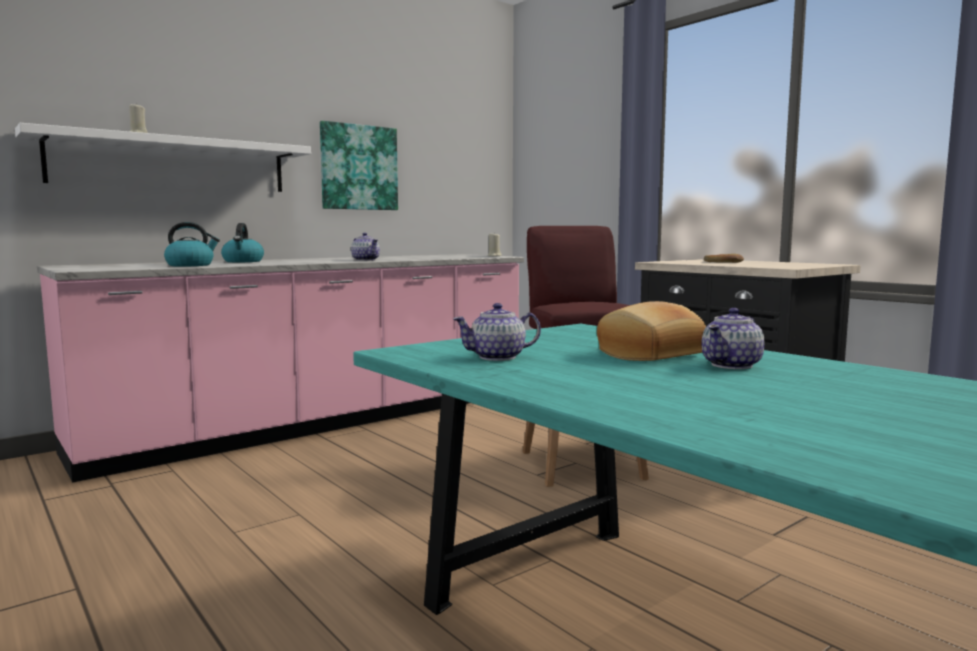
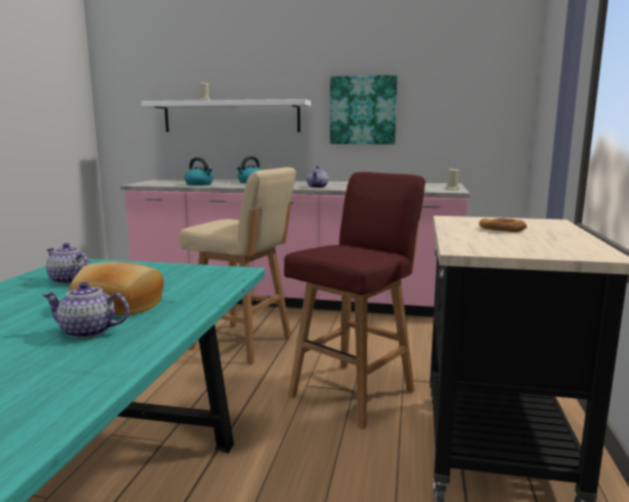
camera: 50 degrees right, 5 degrees up
(385, 471) = (243, 344): none -> beige stool

